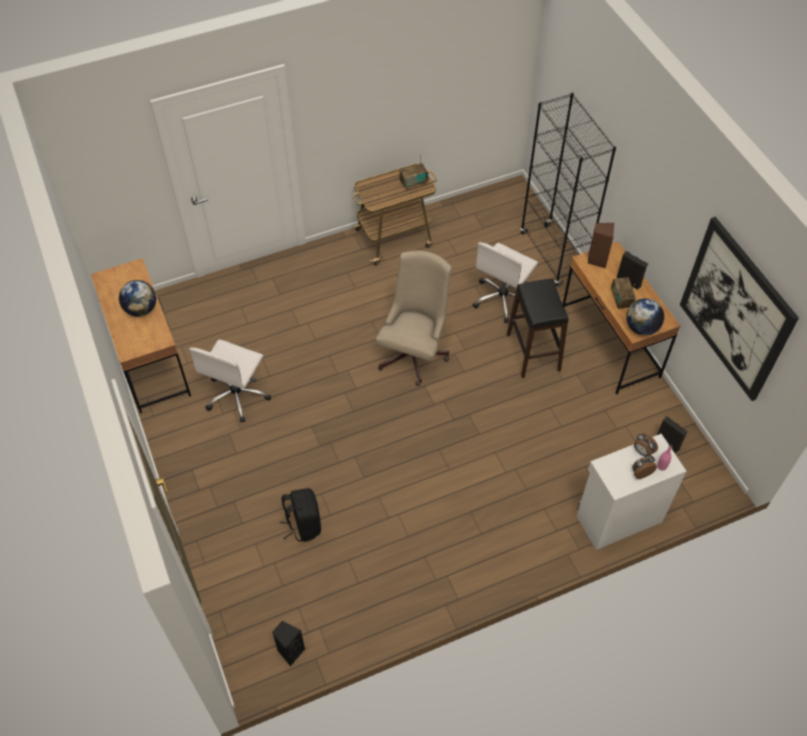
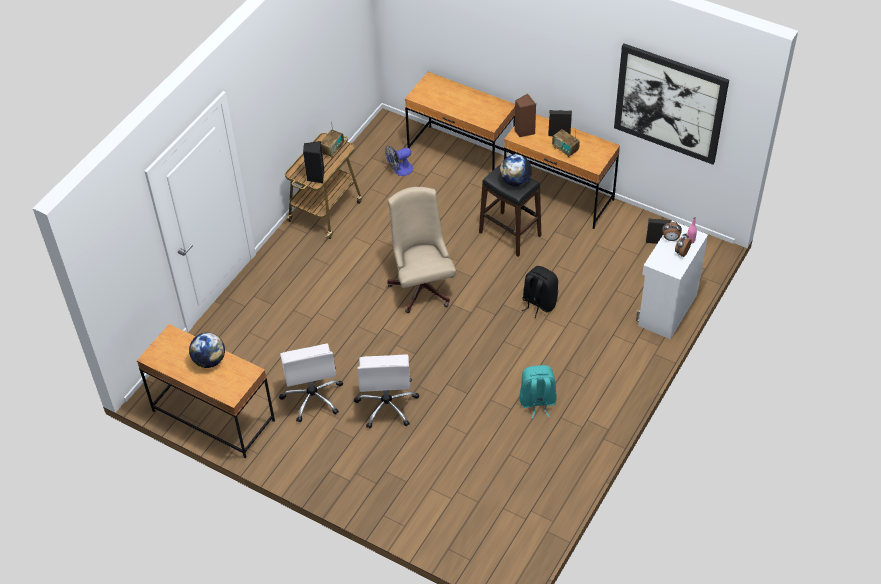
camera: 35 degrees left, 5 degrees down
(290, 651) = (525, 539): black speaker -> black speaker (316, 177)
(303, 525) = (453, 453): black backpack -> black backpack (538, 303)
(417, 527) = (537, 402): none -> turquoise backpack
(487, 238) = (399, 170): none -> fan
(502, 299) = (452, 209): white office chair -> white office chair (387, 405)
(553, 255) = (461, 156): black bookcase -> brown desk
(641, 328) = (595, 161): globe -> globe (515, 181)

